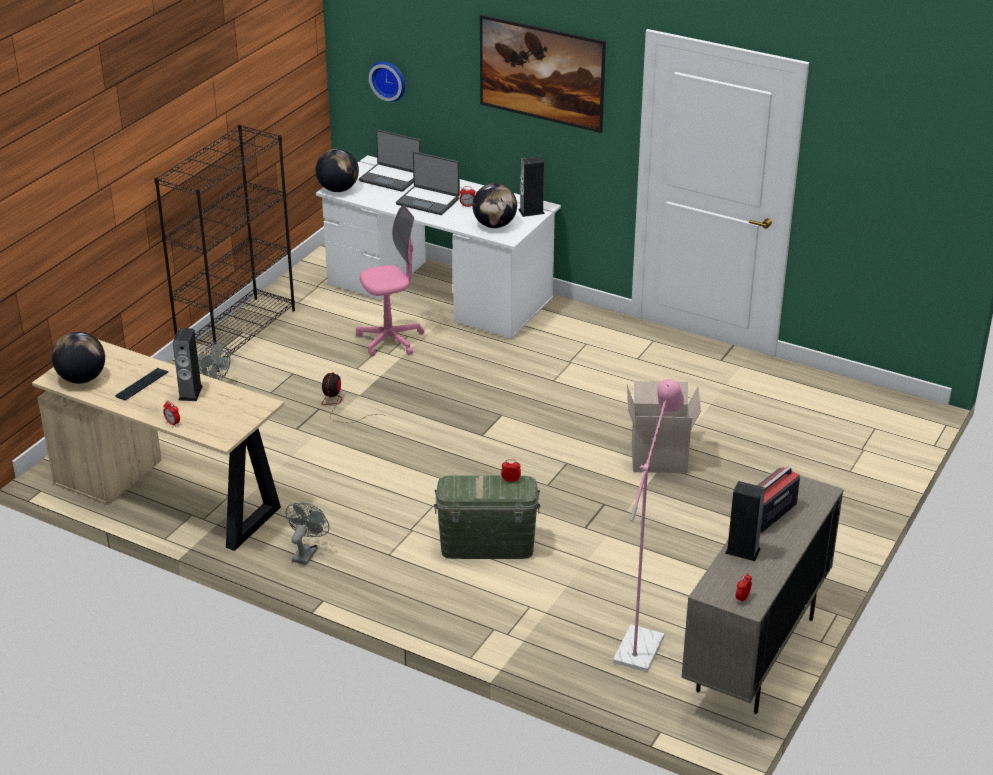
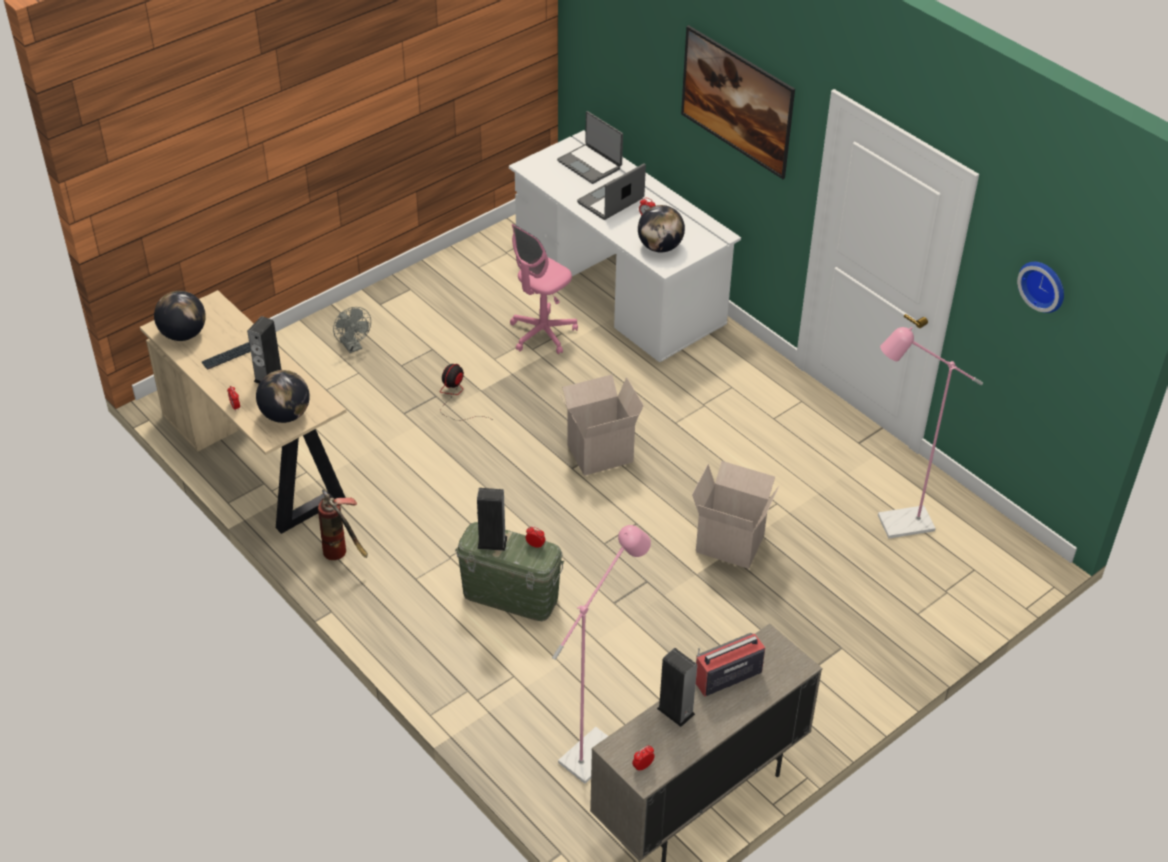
camera: 20 degrees right, 10 degrees up
(237, 333) = (405, 289): black bookcase -> none
(306, 552) = (343, 554): grey fan -> fire extinguisher
(338, 189) = (532, 166): globe -> globe (285, 415)
(389, 80) = (607, 63): wall clock -> wall clock (1044, 285)
(390, 340) = (542, 334): pink office chair -> pink office chair turned 135 degrees clockwise
(428, 201) = (611, 202): laptop -> laptop turned 90 degrees clockwise
(500, 417) = (600, 452): none -> cardboard box
(531, 211) = (706, 239): speaker -> speaker (492, 542)
(790, 411) = (896, 525): none -> pink floor lamp

